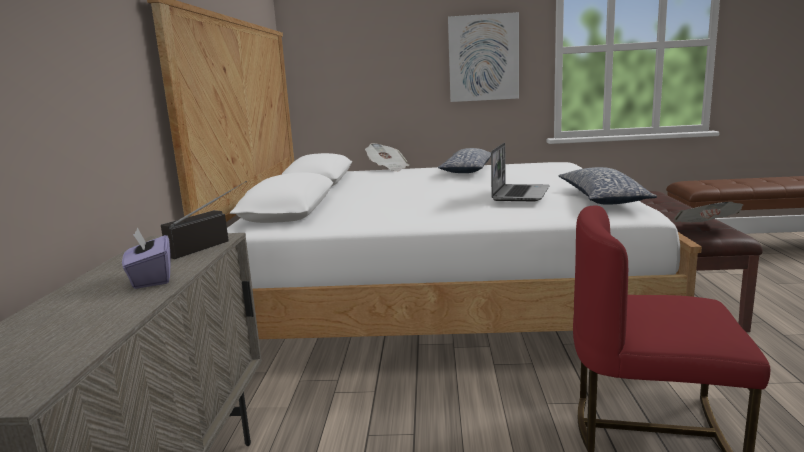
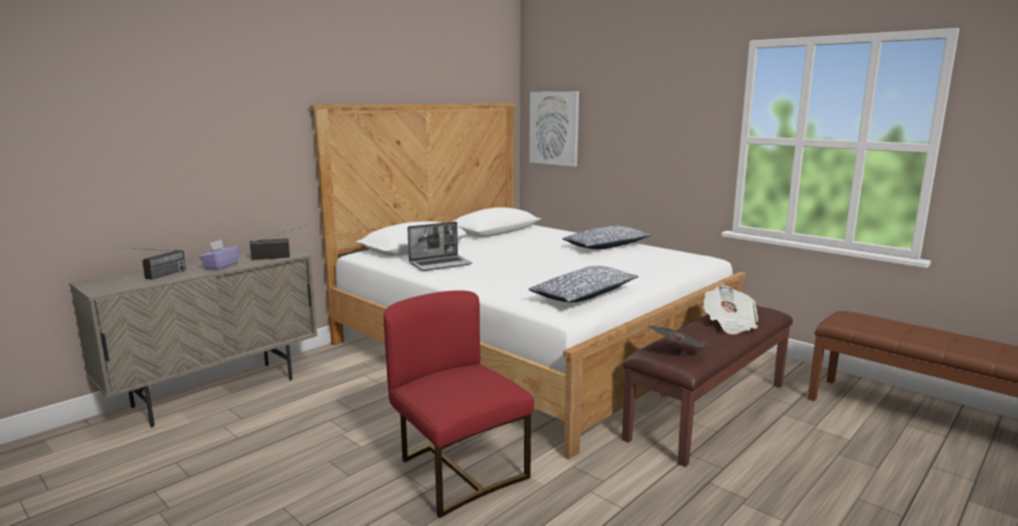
camera: 40 degrees right, 0 degrees up
(72, 328) = (157, 277): none -> radio
(388, 169) = (566, 231): newspaper -> newspaper (729, 324)
(483, 58) = (671, 139): picture -> picture (554, 128)
(520, 194) = (542, 275): laptop -> laptop (441, 264)

